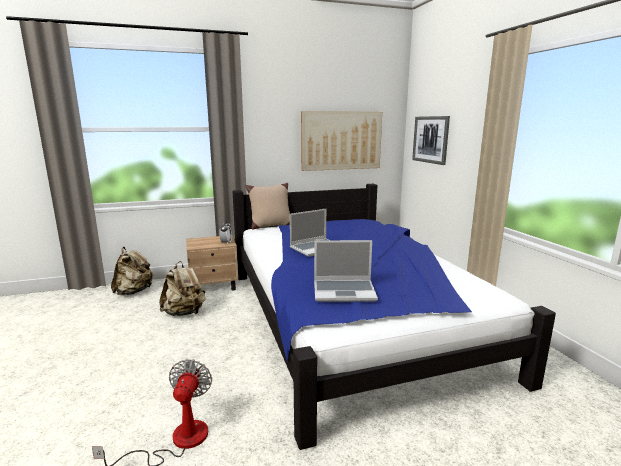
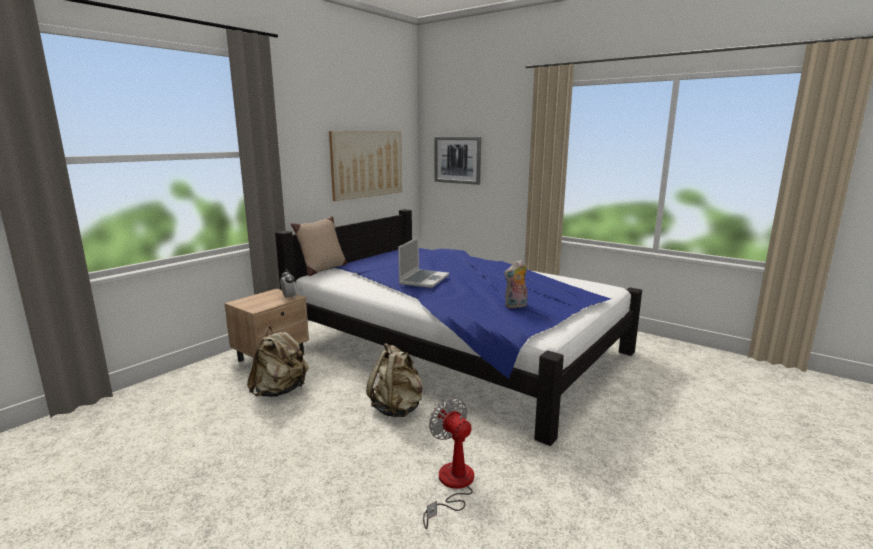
camera: 35 degrees left, 0 degrees up
(134, 292) = (166, 391): beige backpack -> beige backpack (397, 408)
(345, 291) = (516, 306): laptop -> plush toy

